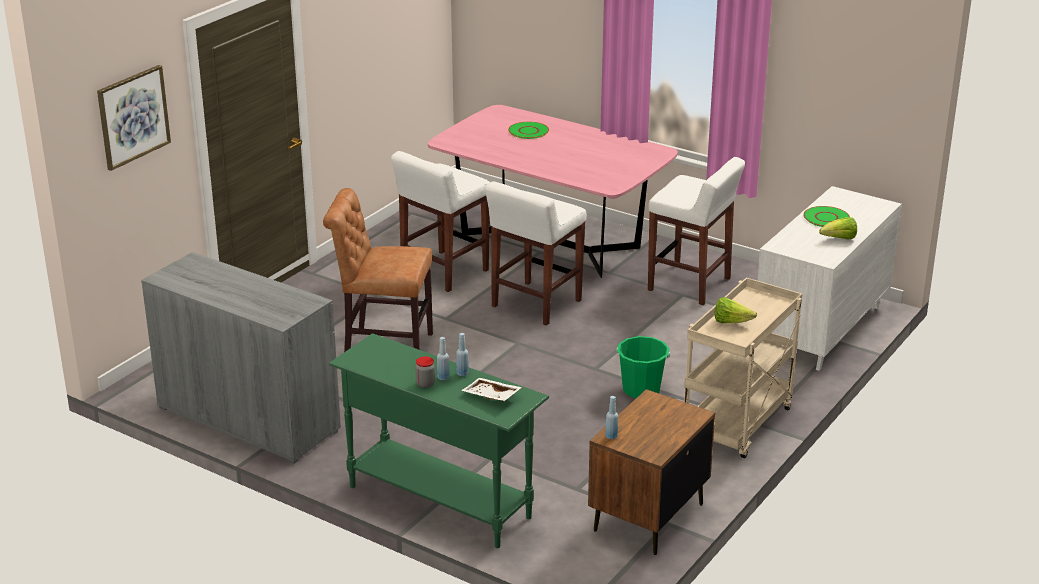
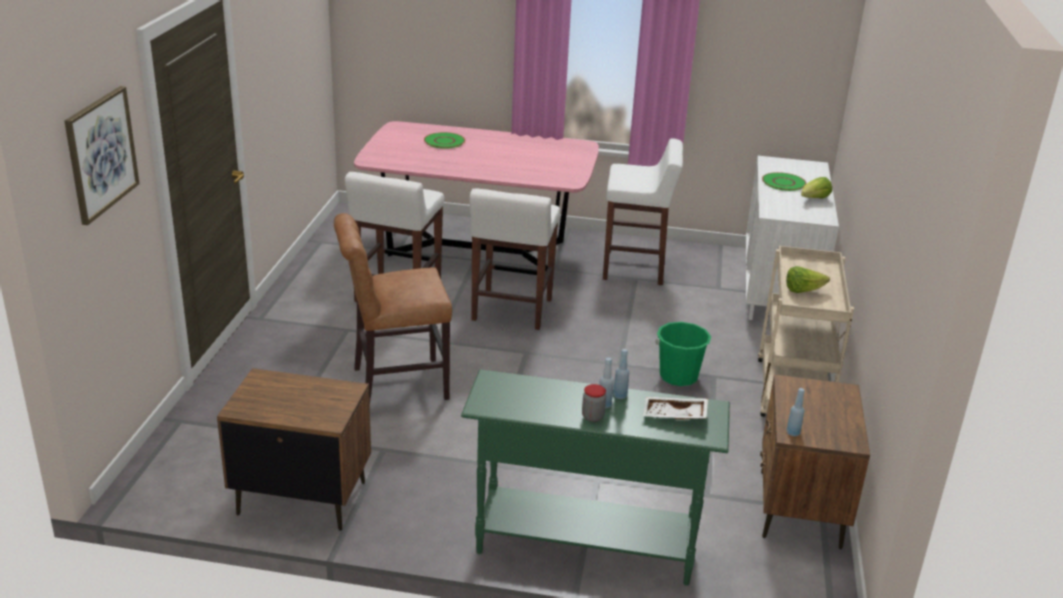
camera: 25 degrees left, 0 degrees up
(248, 418) = (301, 497): grey cabinet -> brown nightstand

